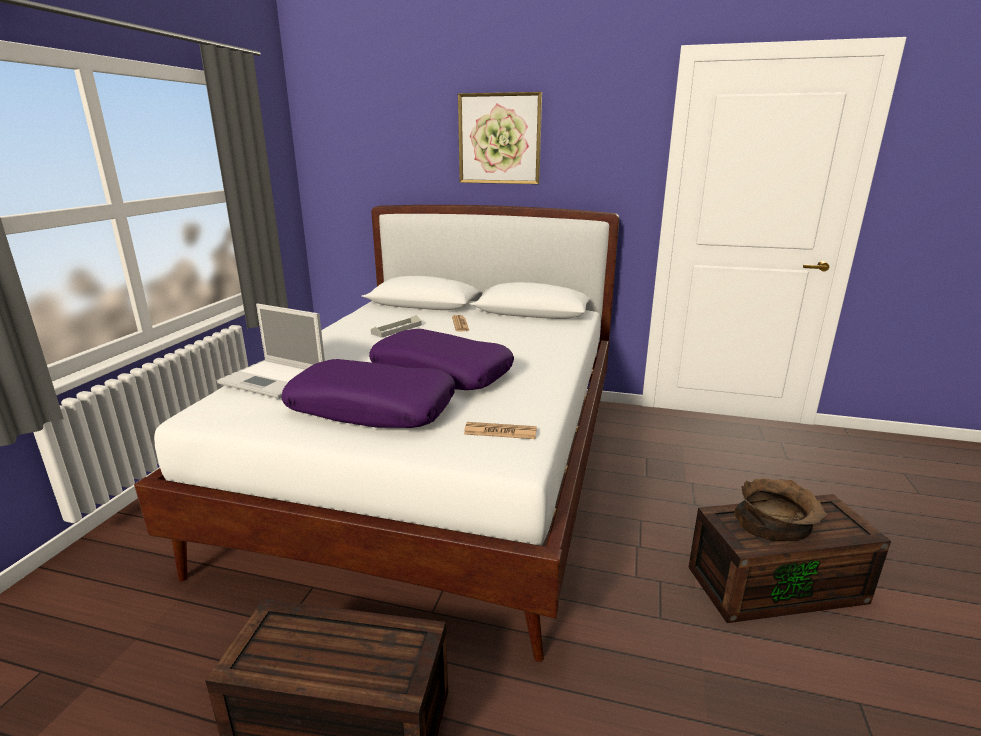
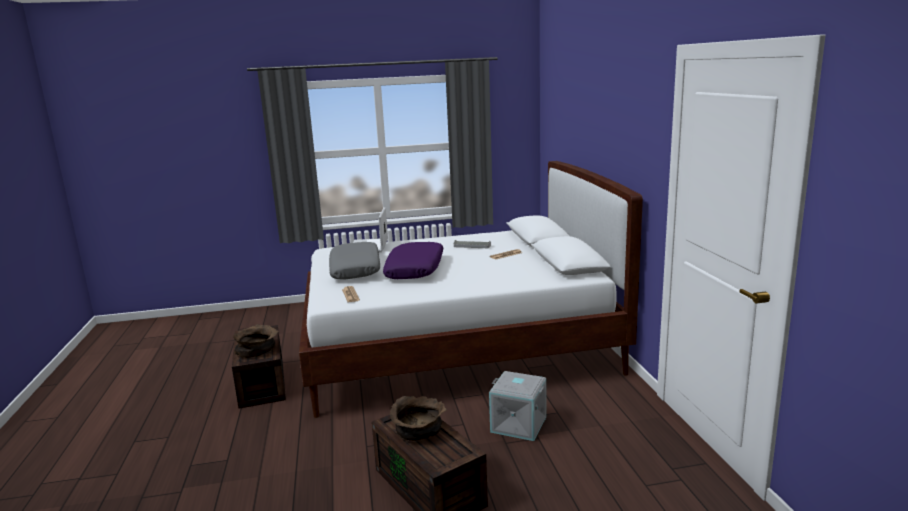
camera: 65 degrees right, 5 degrees down
(366, 651) = (257, 349): none -> brown bowl
(372, 408) = (356, 269): purple pillow -> grey pillow
(499, 139) = (600, 118): picture -> none
(659, 485) = (519, 424): none -> grey storage box

